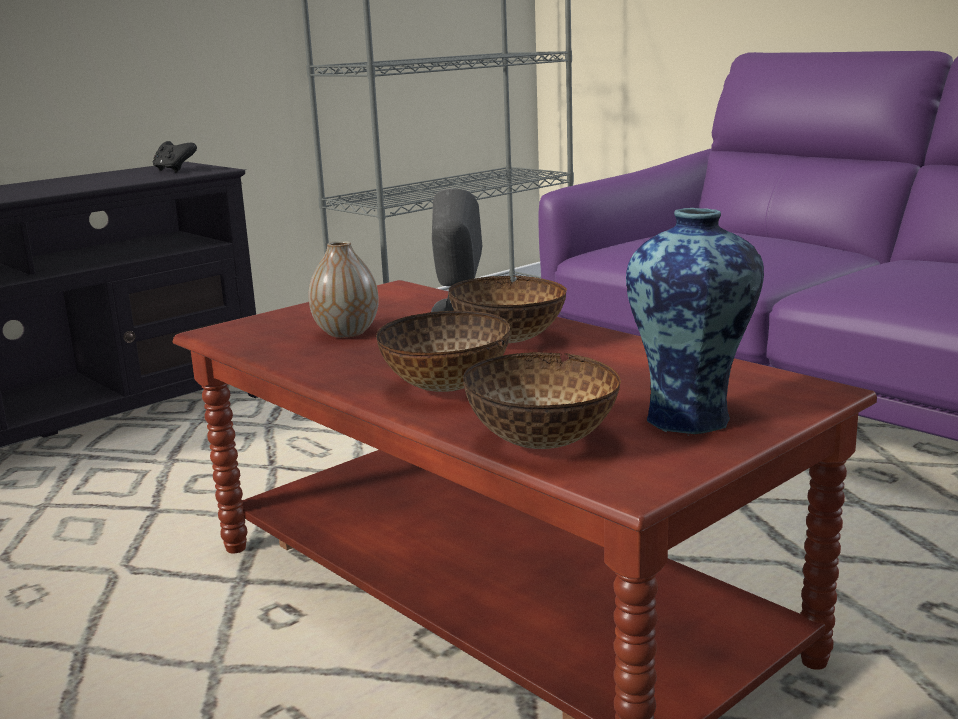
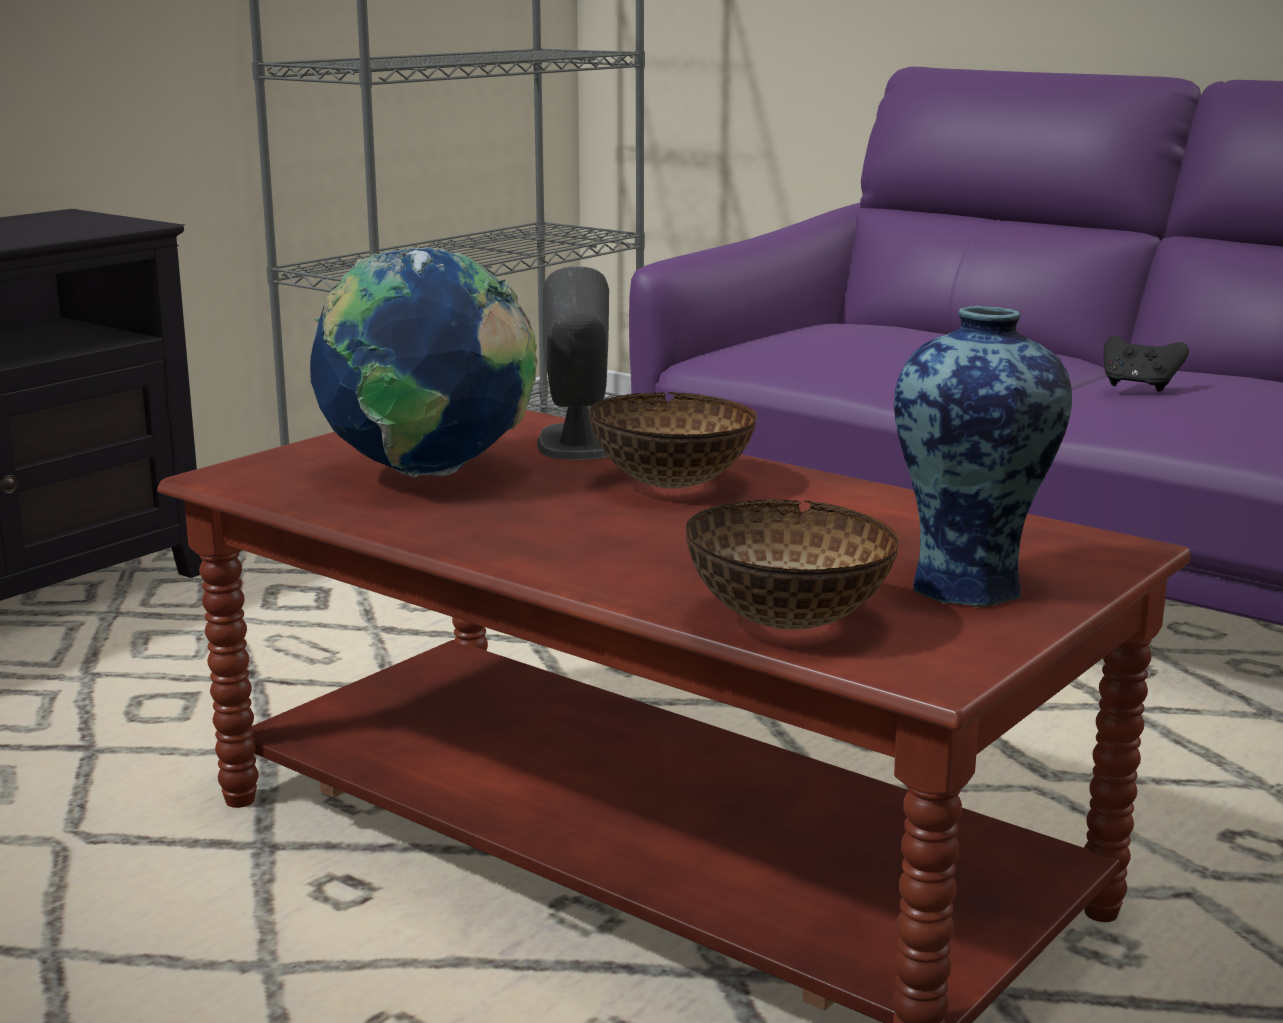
camera: 10 degrees left, 0 degrees up
(174, 171) = (68, 224): black game controller -> black game controller (1139, 386)
(346, 333) = (428, 475): vase -> globe
(444, 388) = (615, 551): bowl -> none

